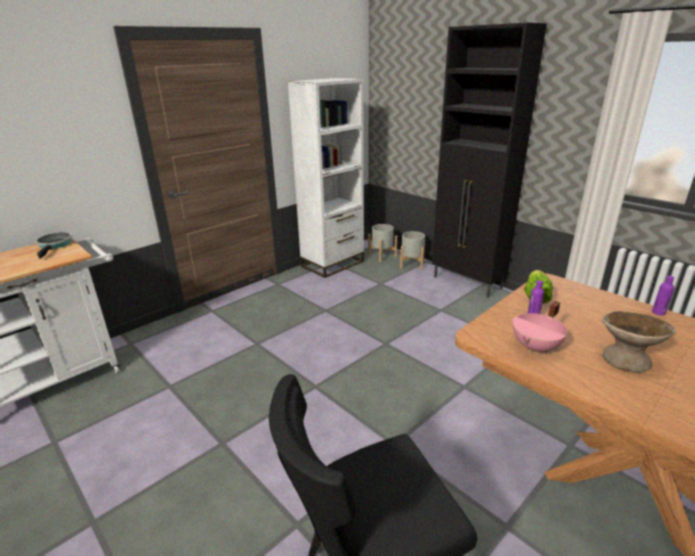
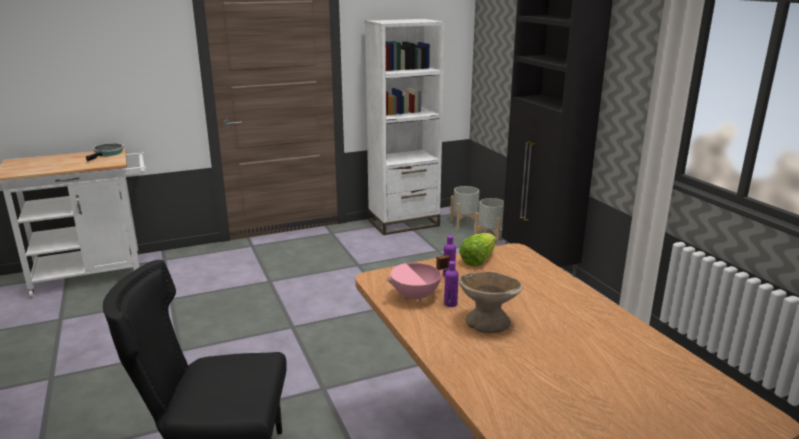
camera: 20 degrees right, 5 degrees down
(658, 312) = (587, 295): purple bottle -> purple bottle (450, 304)

